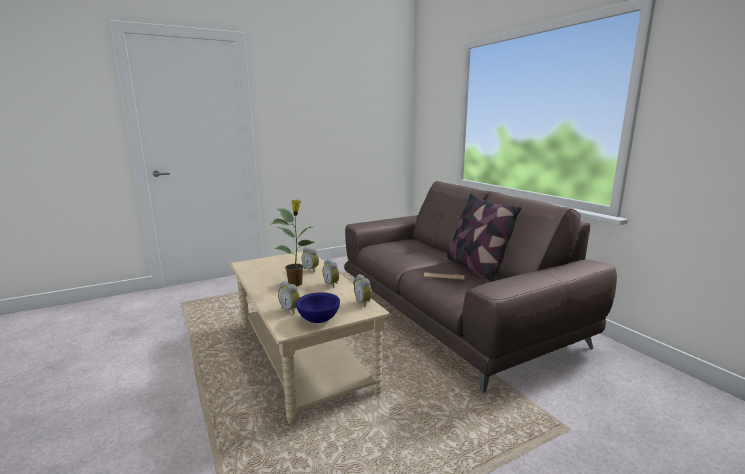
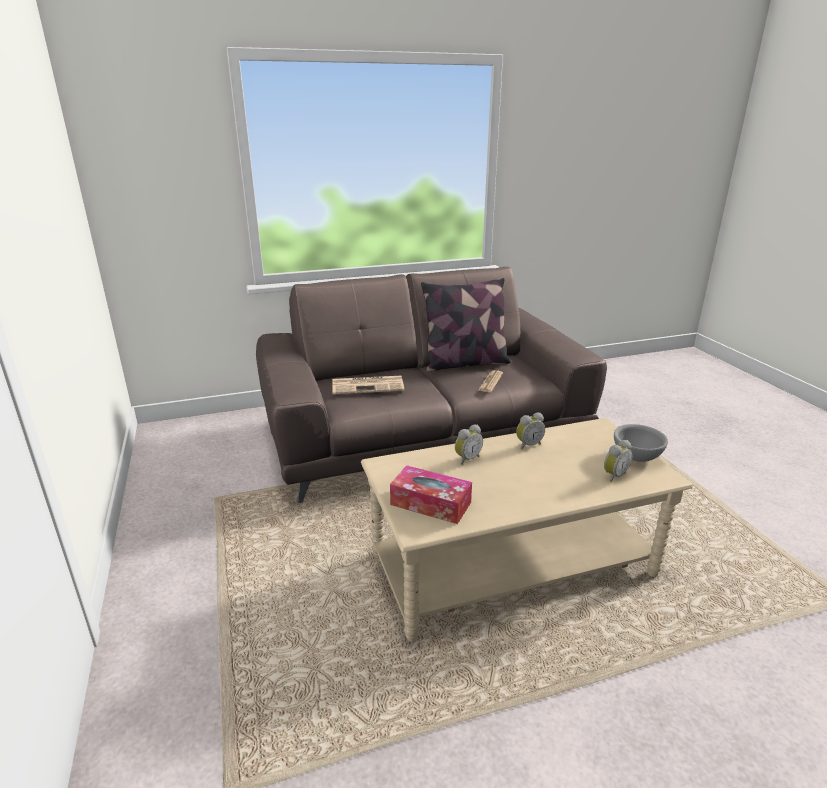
camera: 80 degrees left, 10 degrees up
(264, 265) = (430, 503): none -> tissue box
(296, 283) = (523, 471): potted plant -> none
(318, 320) = (637, 457): blue bowl -> grey bowl
(364, 303) = (585, 428): alarm clock -> none
(409, 247) = (368, 385): none -> newspaper

